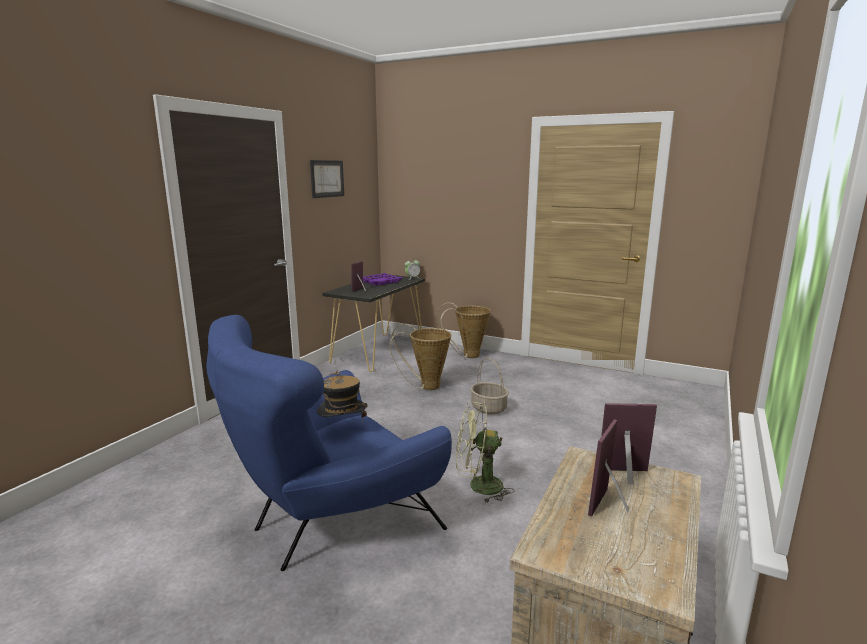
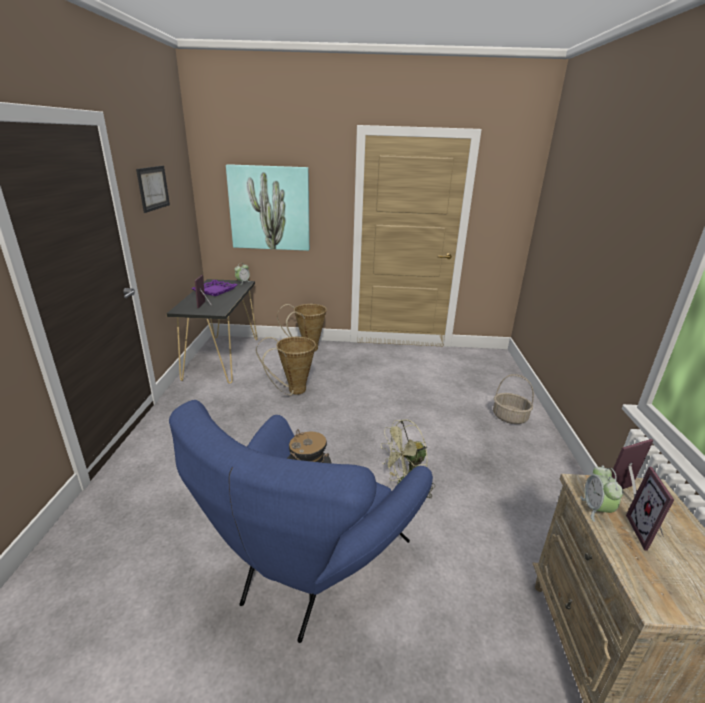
camera: 25 degrees left, 10 degrees up
(444, 204) = (270, 208): none -> picture
(489, 408) = (361, 404): basket -> basket (510, 417)
(572, 476) = (596, 509): none -> alarm clock

